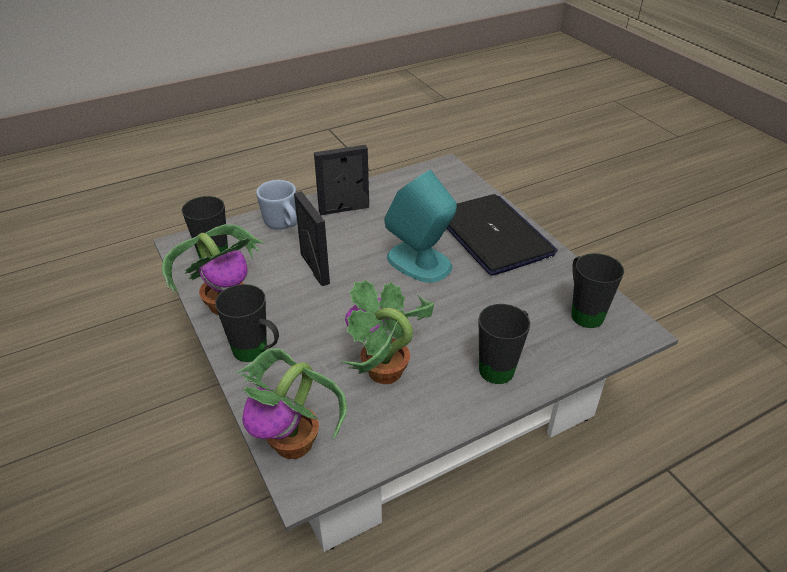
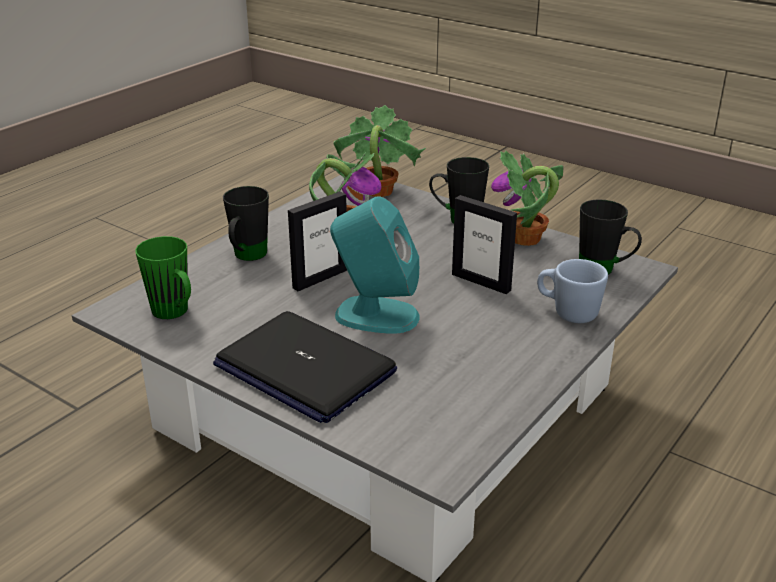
camera: 155 degrees right, 10 degrees down
(344, 209) = (521, 350): picture frame -> picture frame (320, 278)
(582, 311) = (175, 314): black mug -> green mug

